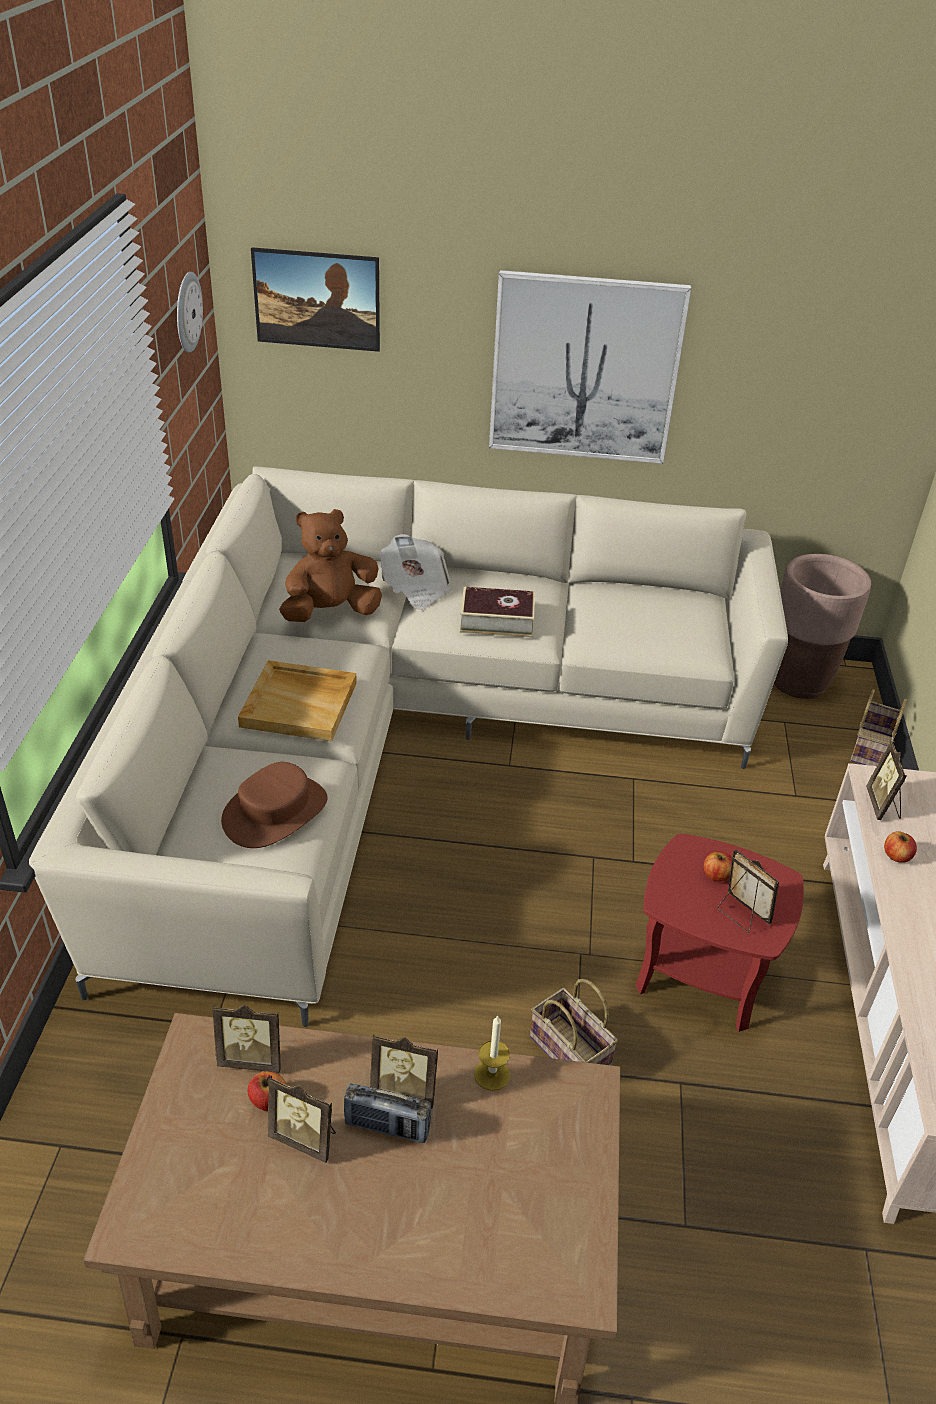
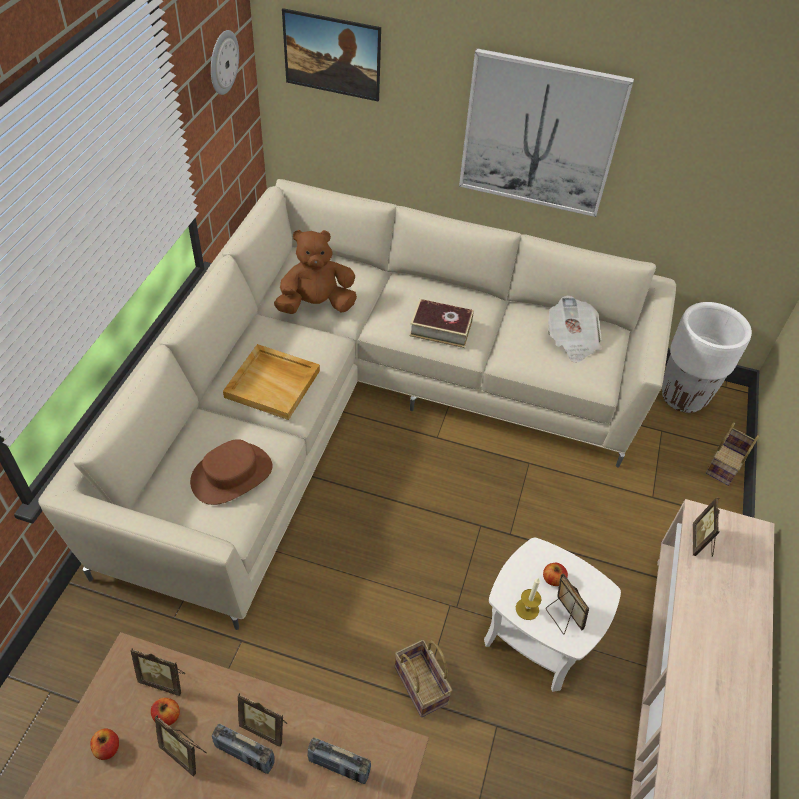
camera: 10 degrees right, 10 degrees up
(415, 589) = (386, 292): newspaper -> newspaper (571, 341)
(492, 1074) = (332, 725): candle -> candle (527, 609)
(515, 1119) = (339, 766): none -> radio
(703, 974) = (538, 639): red side table -> white side table
(799, 682) = (683, 396): brown planter -> white planter
(896, 856) = (699, 590): apple -> apple (107, 748)

